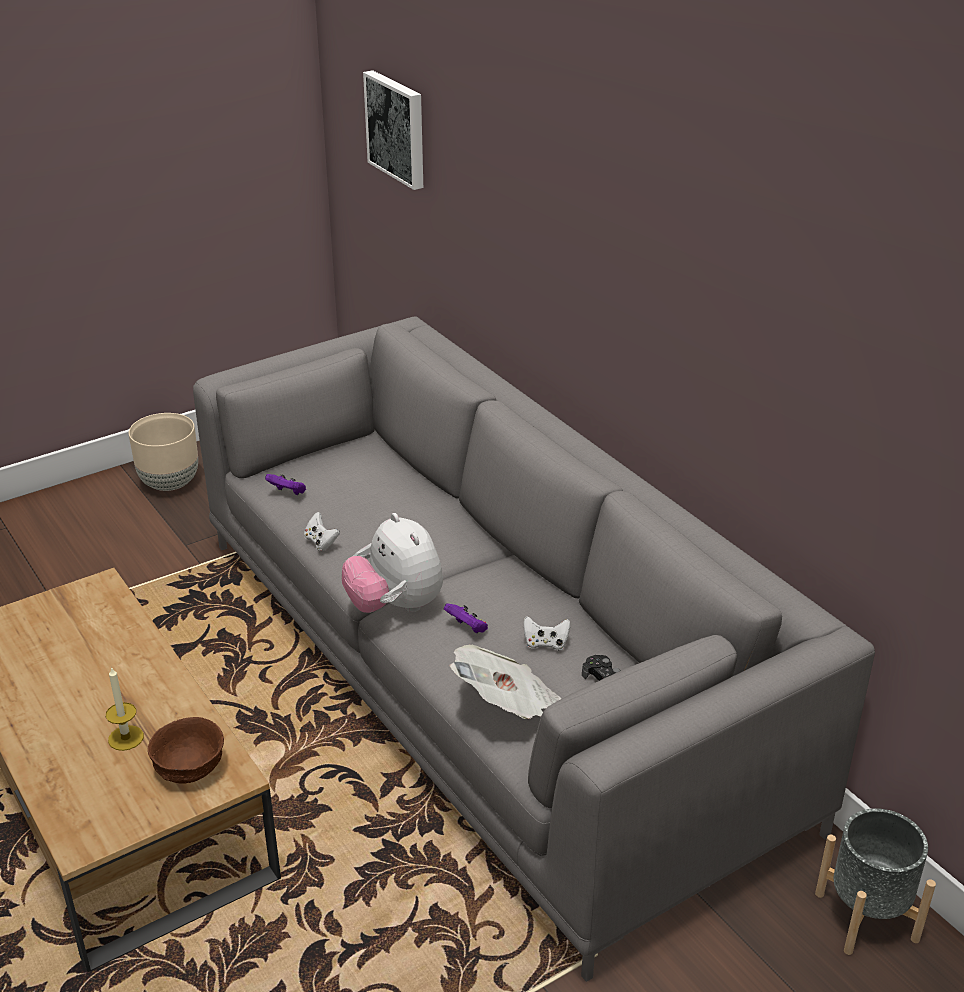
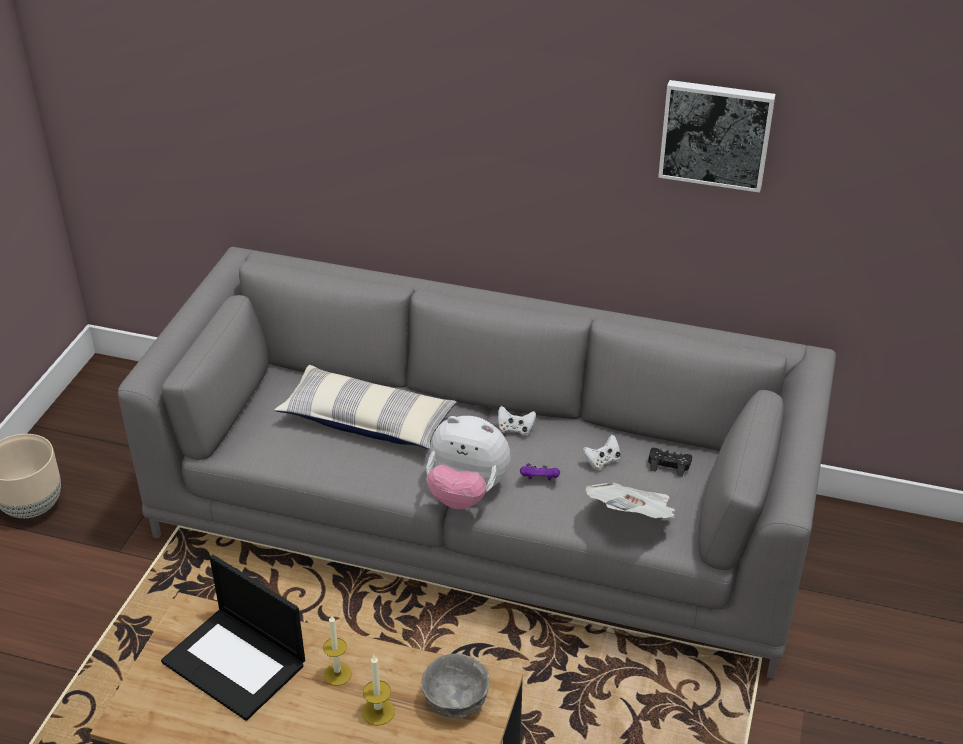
camera: 40 degrees left, 5 degrees up
(82, 639) = (236, 663): none -> laptop
(136, 691) = (337, 674): none -> candle
(190, 769) = (456, 701): brown bowl -> grey bowl
(288, 493) = (271, 449): purple game controller -> none
(321, 542) = (349, 475): white game controller -> white game controller (515, 429)
(389, 508) = (367, 420): none -> pillow
(398, 128) = (175, 78): picture -> picture (716, 134)
(866, 916) = (867, 535): grey planter -> none

